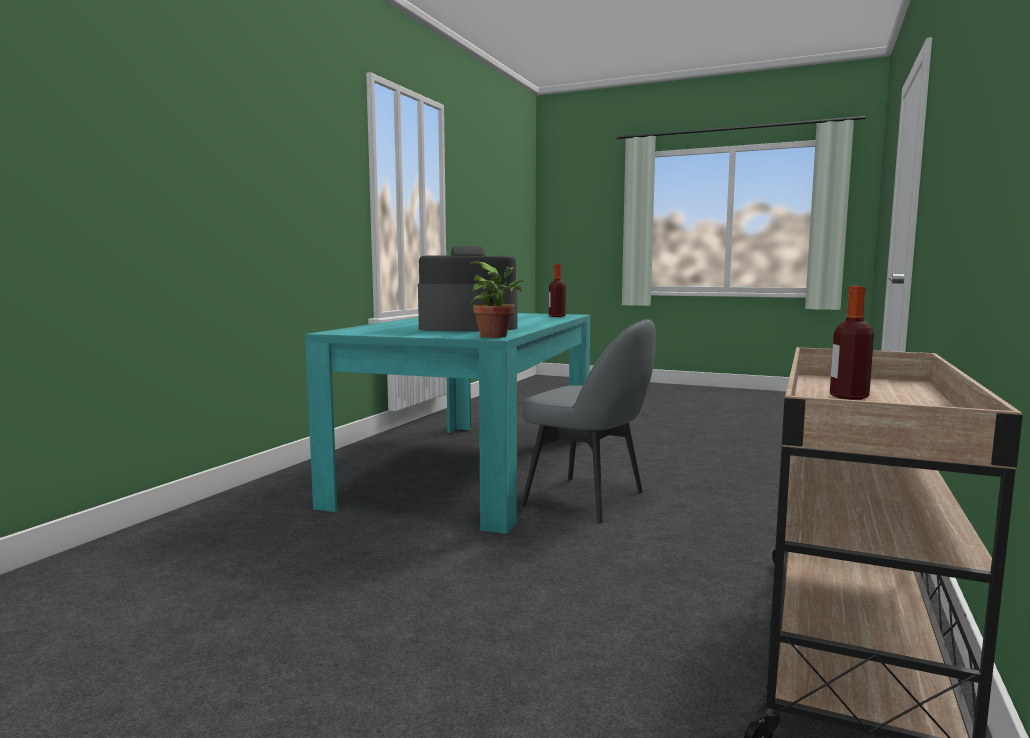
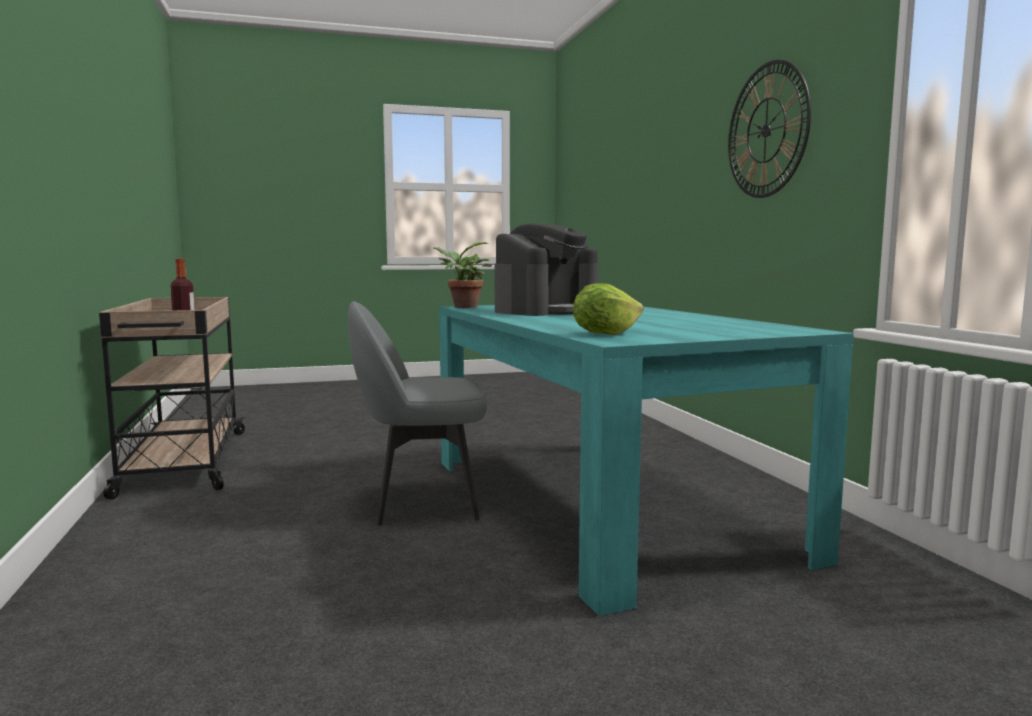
camera: 140 degrees right, 0 degrees up
(284, 163) = (766, 130): none -> wall clock
(557, 316) = (605, 334): bottle -> lettuce

